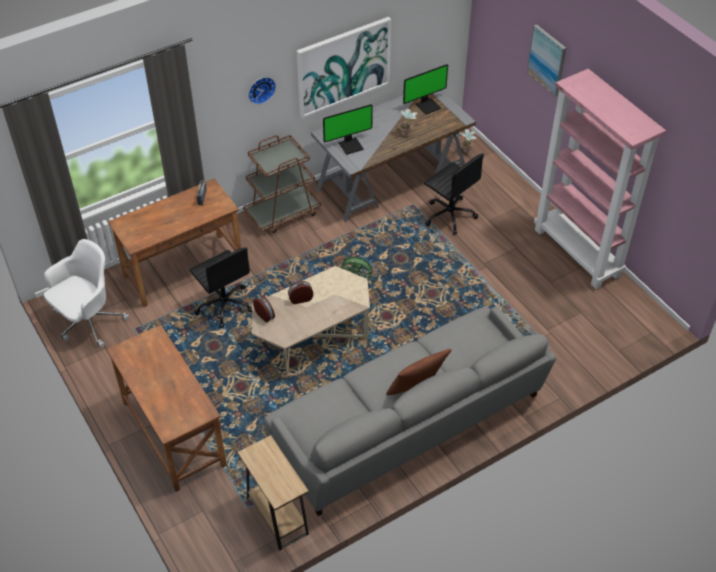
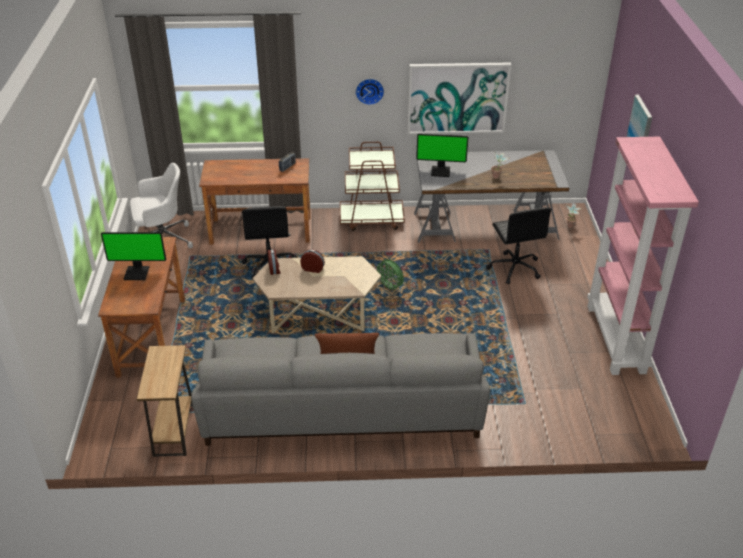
camera: 30 degrees right, 10 degrees down
(427, 105) = (534, 164): monitor -> monitor (137, 272)

